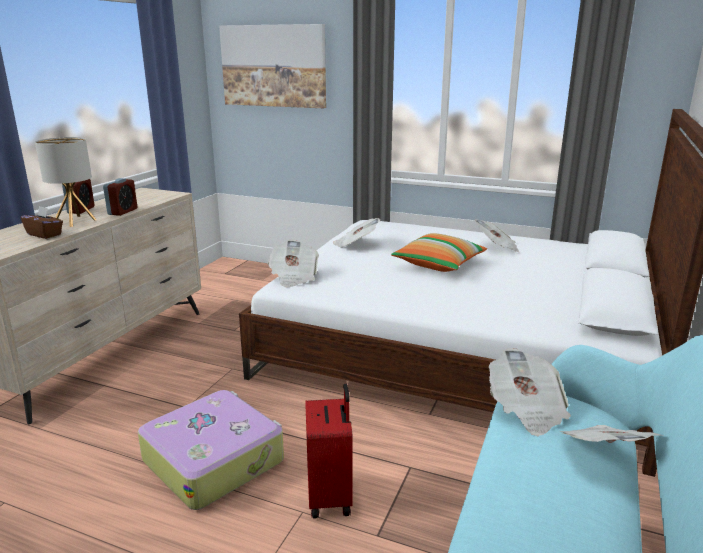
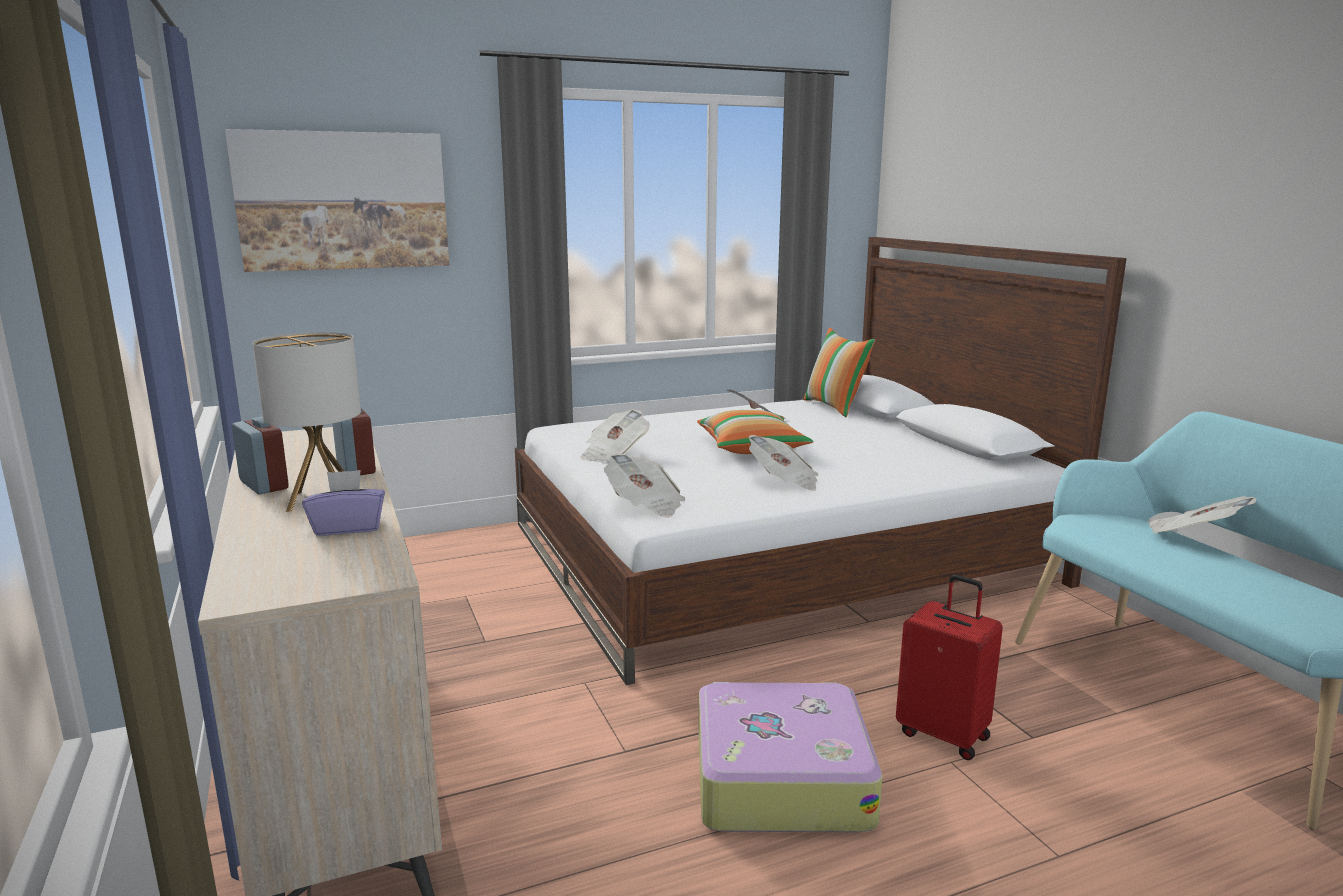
camera: 45 degrees left, 5 degrees down
(45, 234) = (348, 527): brown tissue box -> purple tissue box
(526, 410) = (1099, 532): newspaper -> newspaper (784, 482)
(582, 254) = (835, 407): none -> pillow

